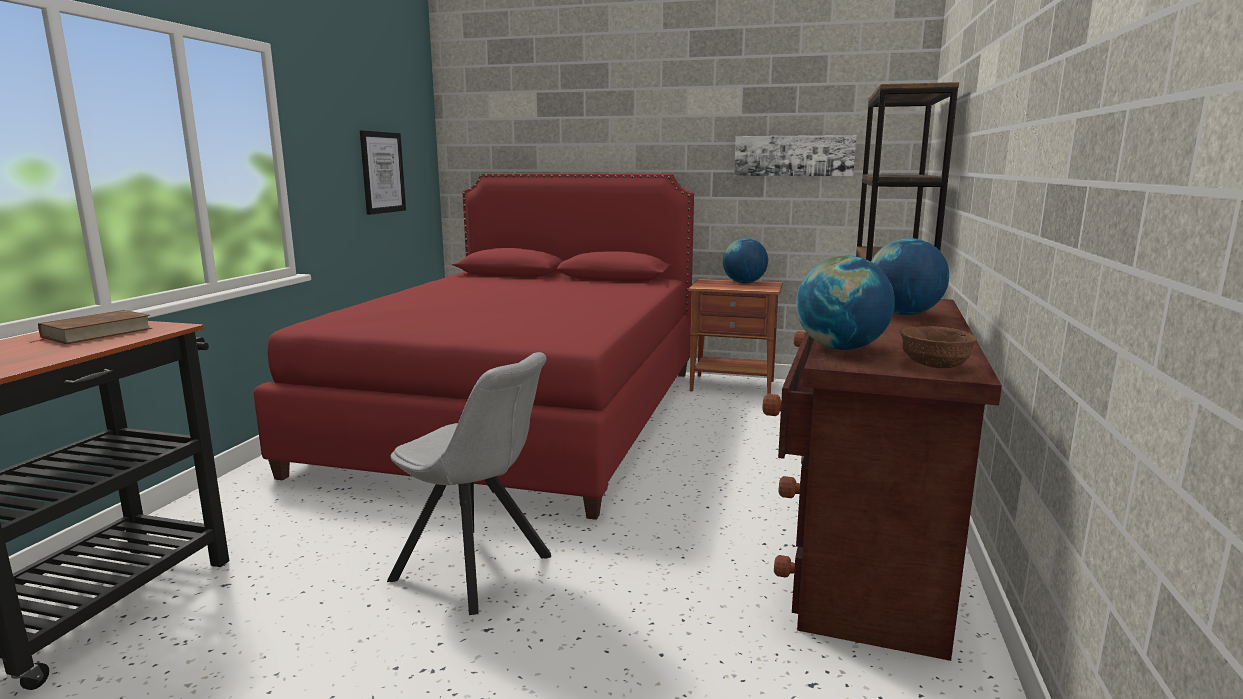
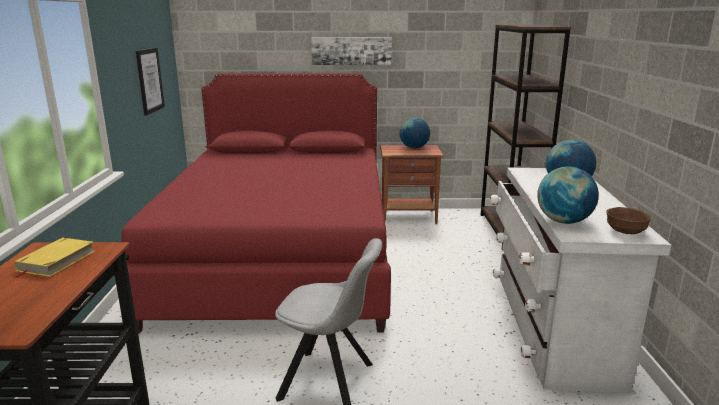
camera: 15 degrees left, 5 degrees up
(96, 333) = (56, 261): brown book -> yellow book
(793, 156) = (443, 60): picture -> picture (351, 50)
(863, 546) = (549, 326): brown dresser -> white dresser

